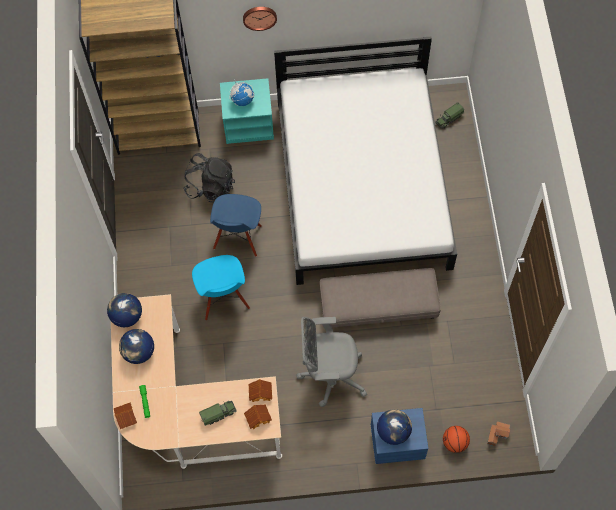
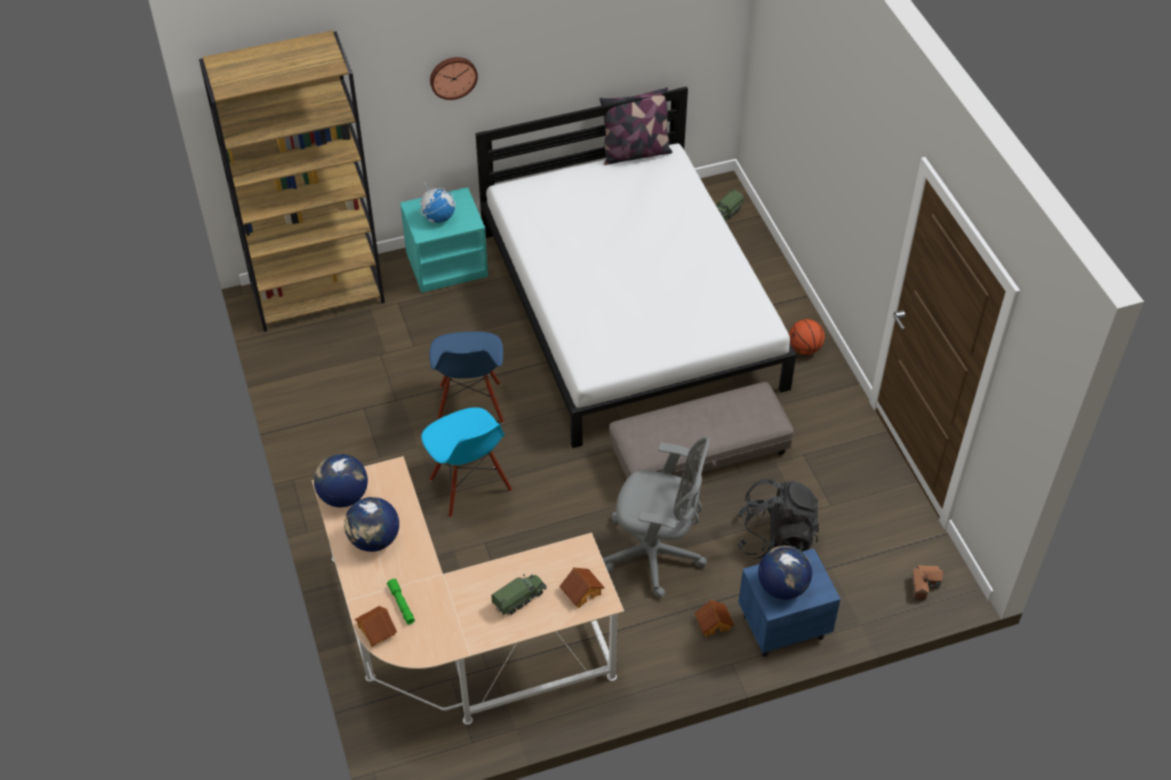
camera: 15 degrees left, 15 degrees down
(210, 187) = (412, 349): black backpack -> black backpack (776, 537)
(260, 393) = (576, 558): toy house -> toy house (713, 623)
(329, 375) = (656, 555): grey office chair -> grey office chair turned 150 degrees counterclockwise
(389, 72) = (635, 153): none -> pillow
(455, 442) = (867, 607): basketball -> basketball (804, 348)

